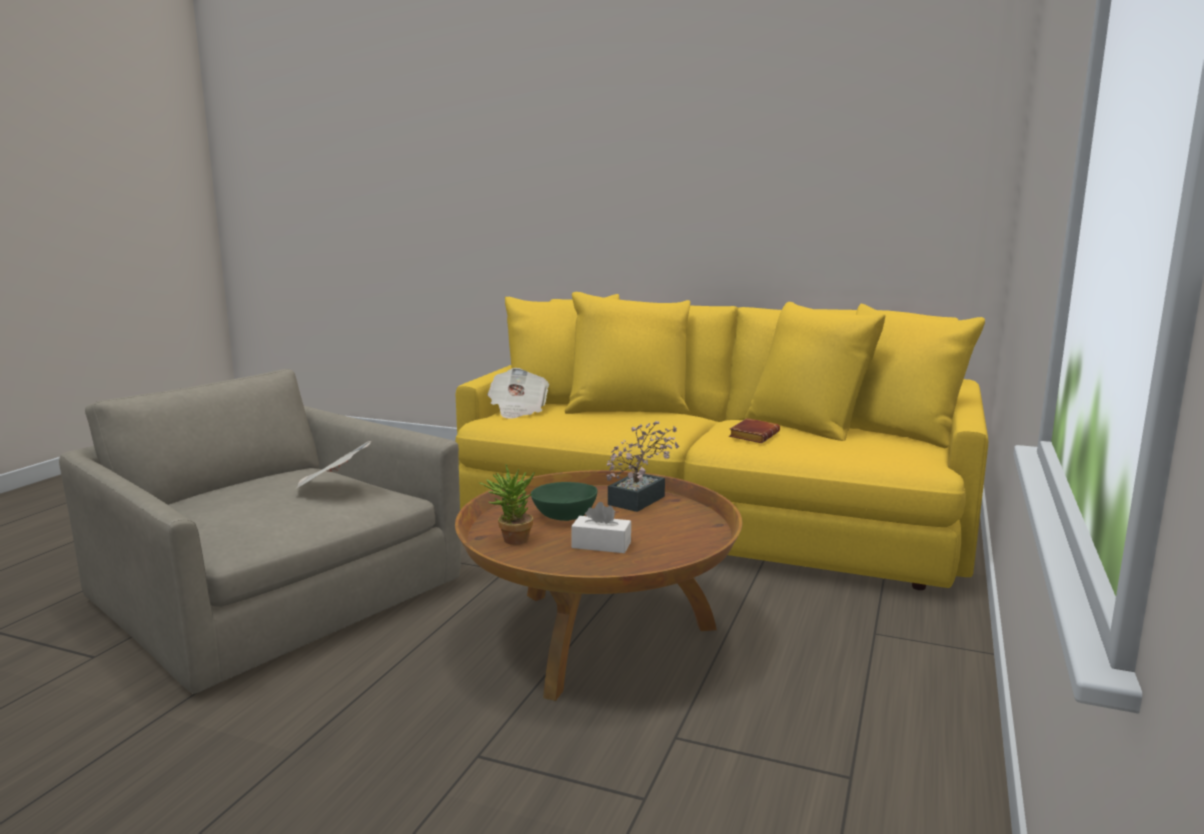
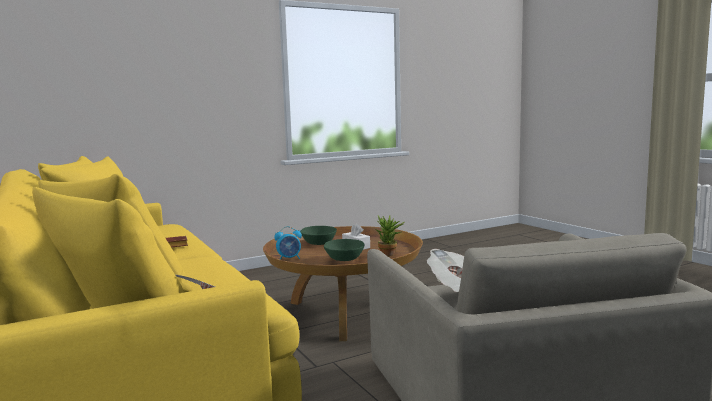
camera: 140 degrees left, 5 degrees down
(641, 498) = (289, 259): potted plant -> alarm clock
(679, 537) = (319, 243): none -> green bowl

